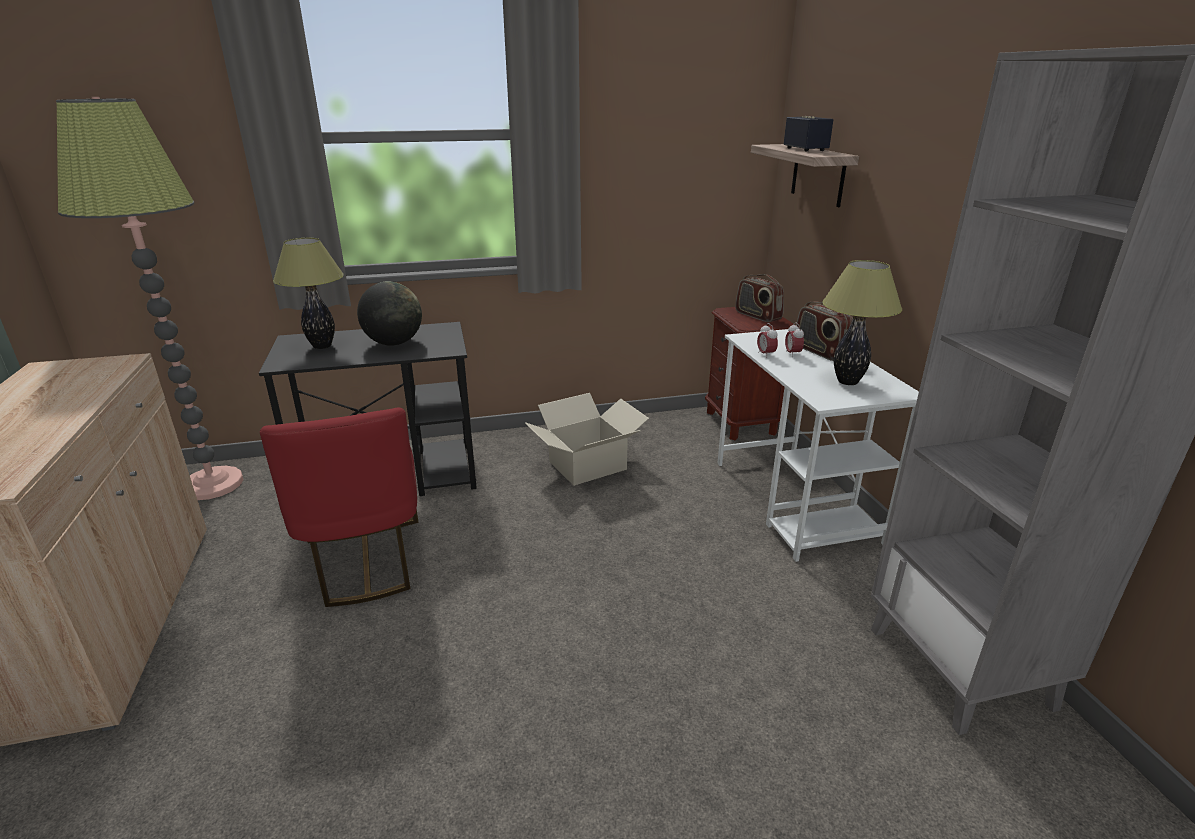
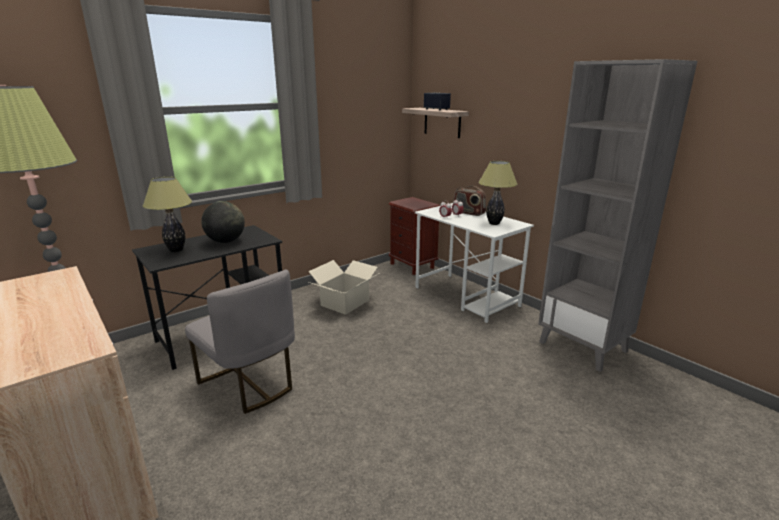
camera: 25 degrees left, 5 degrees down
(365, 562) = (249, 384): red chair -> grey chair
(757, 316) = (415, 202): radio -> none

